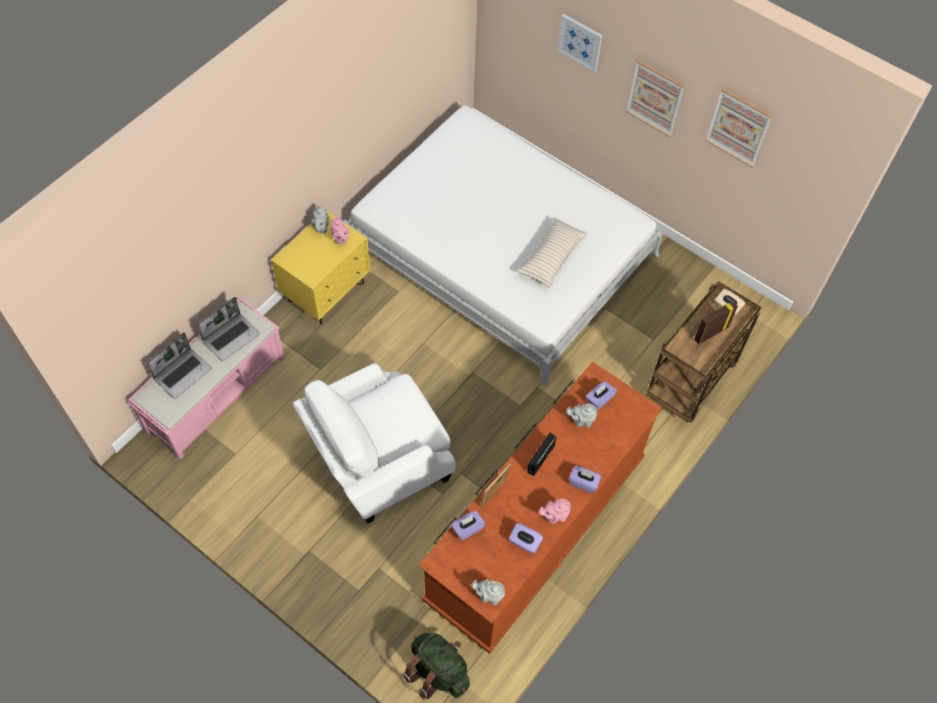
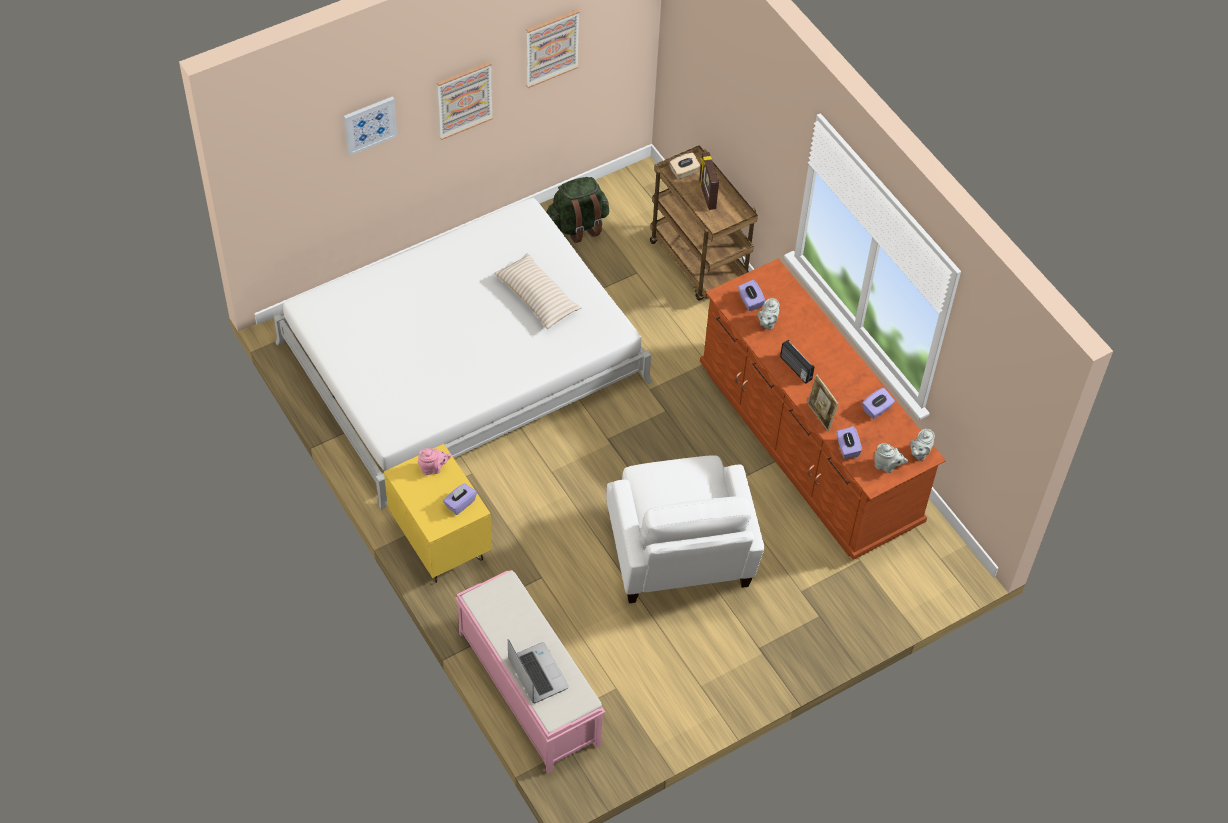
camera: 70 degrees left, 5 degrees down
(231, 337) = (509, 614): laptop -> none
(321, 228) = (408, 482): grey teapot -> grey teapot (887, 466)
(438, 671) = (925, 573): green backpack -> green backpack (577, 225)
(554, 516) = (858, 378): pink teapot -> none
(583, 482) = (833, 344): purple tissue box -> purple tissue box (460, 503)

